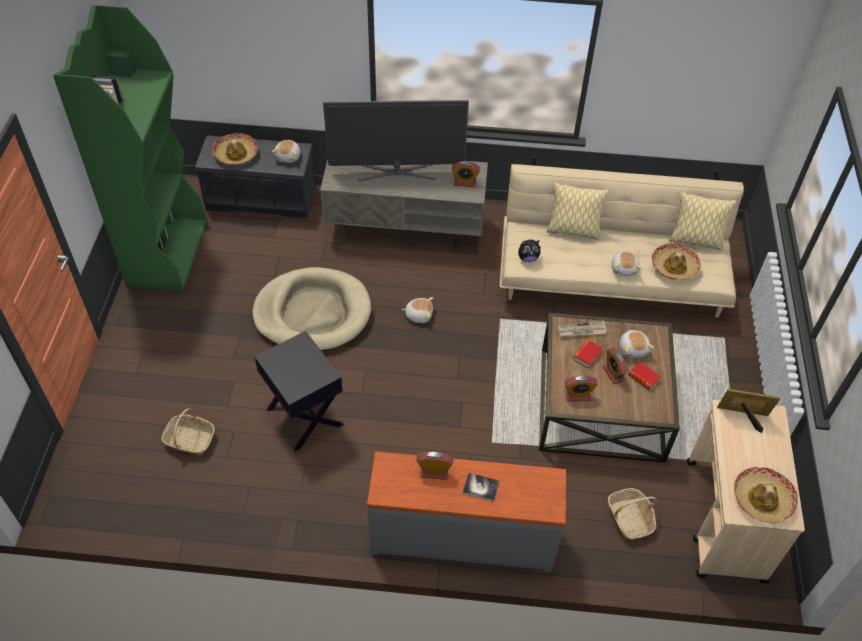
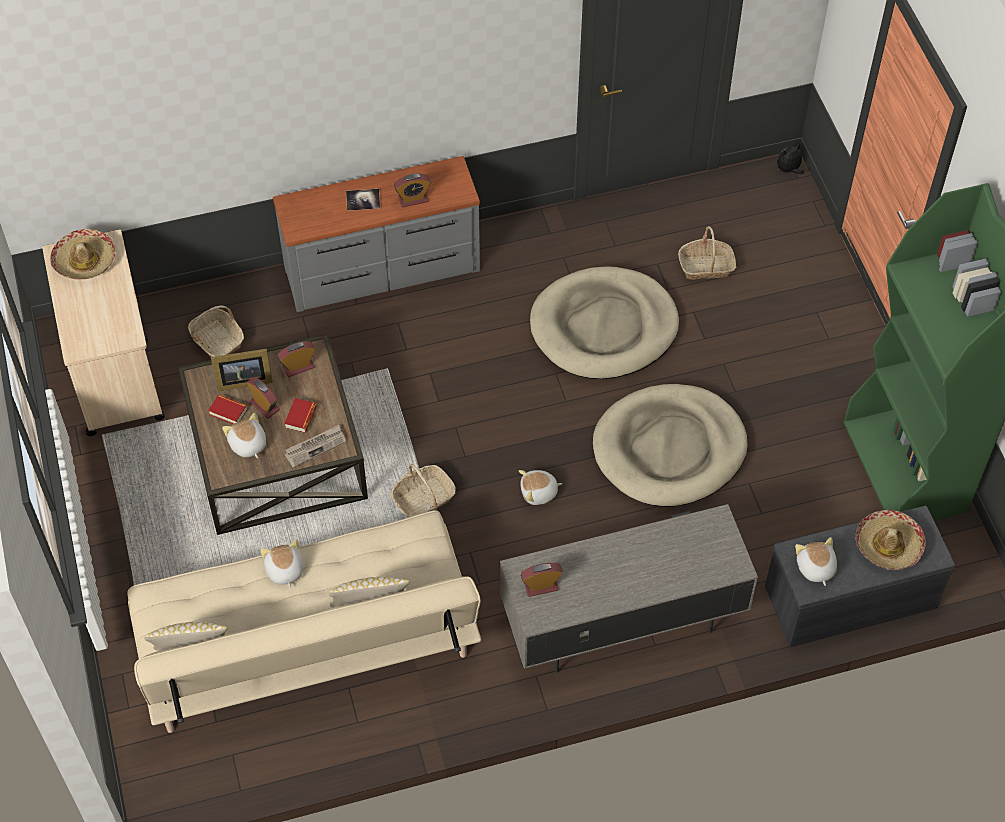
camera: 160 degrees right, 5 degrees up
(304, 417) = (604, 327): black side table -> beige dog bed
(397, 171) = (643, 572): television -> none
(501, 337) = (423, 498): none -> basket
(528, 258) = (417, 540): plush toy -> plush toy (788, 170)
(674, 266) = (217, 595): hat -> none
(744, 417) = (109, 337): picture frame -> picture frame (242, 380)

